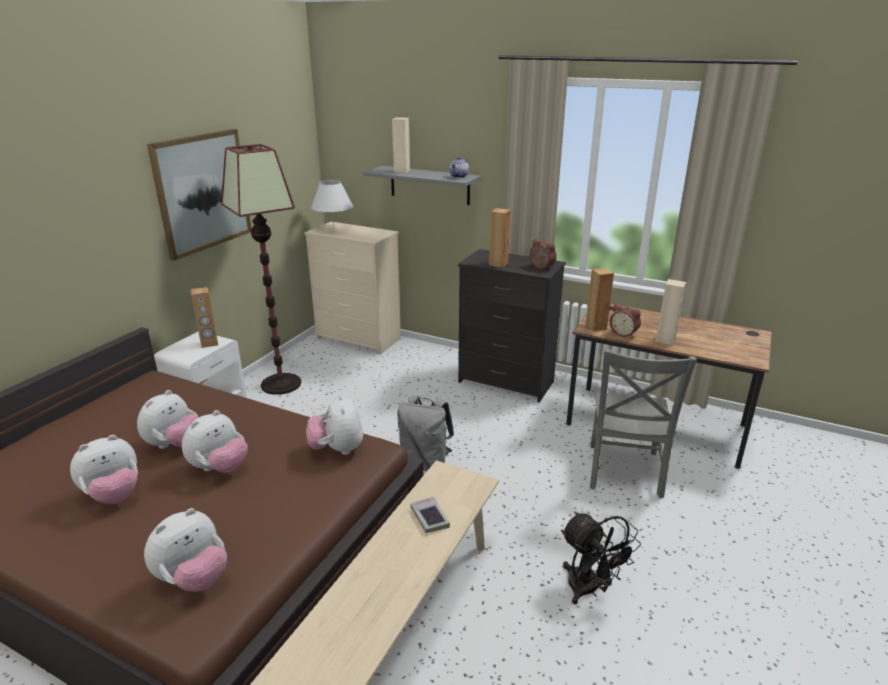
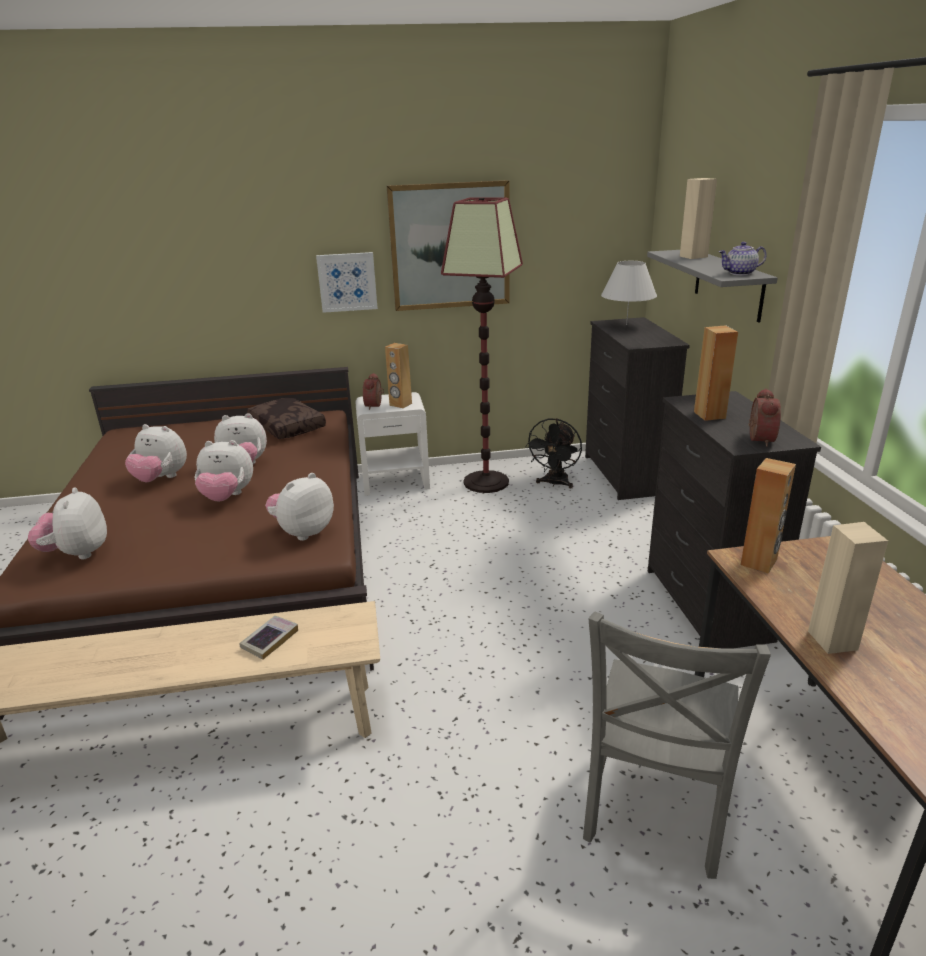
camera: 55 degrees right, 0 degrees up
(127, 243) = (347, 282): none -> picture
(136, 401) = (288, 426): none -> brown pillow
(193, 579) = (77, 553): plush toy -> plush toy turned 75 degrees clockwise
(359, 339) = (625, 475): beige dresser -> black dresser
(425, 463) = (466, 624): grey backpack -> none
(589, 590) = (367, 870): black fan -> black fan (555, 483)
(624, 333) = (781, 593): alarm clock -> alarm clock (375, 405)
(624, 472) = (654, 809): grey chair -> grey chair turned 45 degrees counterclockwise

